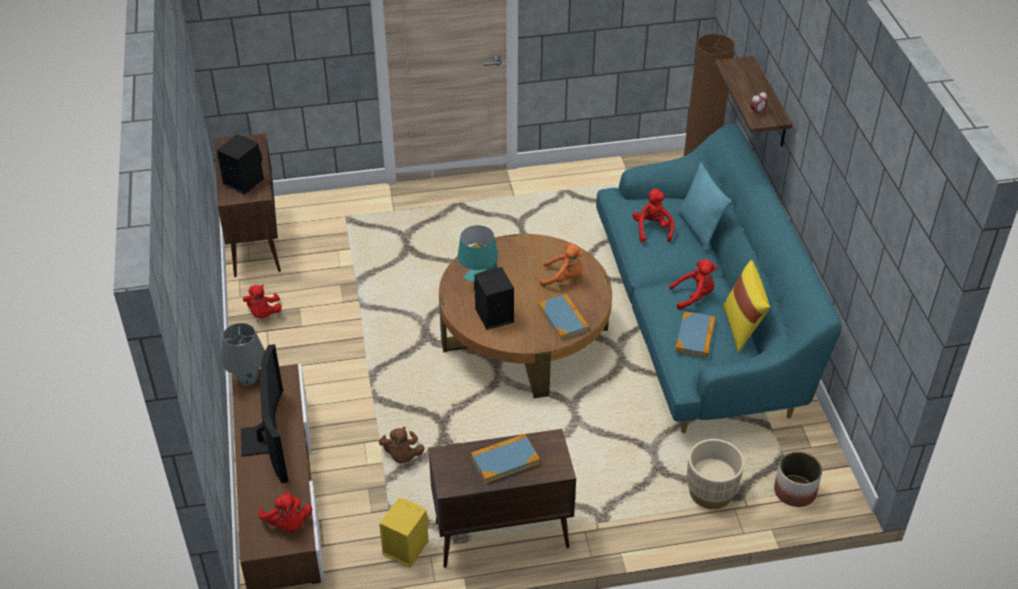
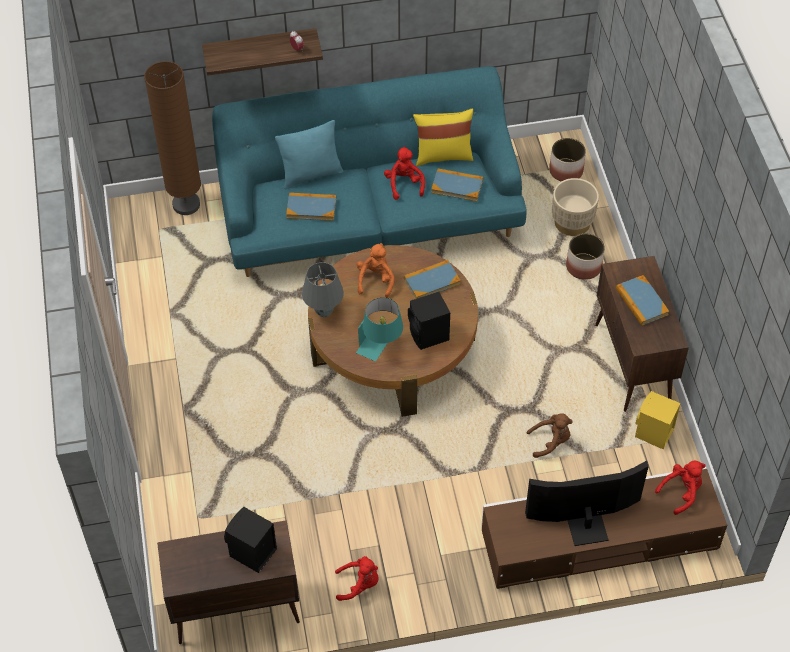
camera: 90 degrees left, 10 degrees up
(248, 380) = (508, 548): grey table lamp -> grey table lamp (323, 312)
(643, 499) = (584, 266): none -> planter
(652, 229) = (311, 208): red plush toy -> book

